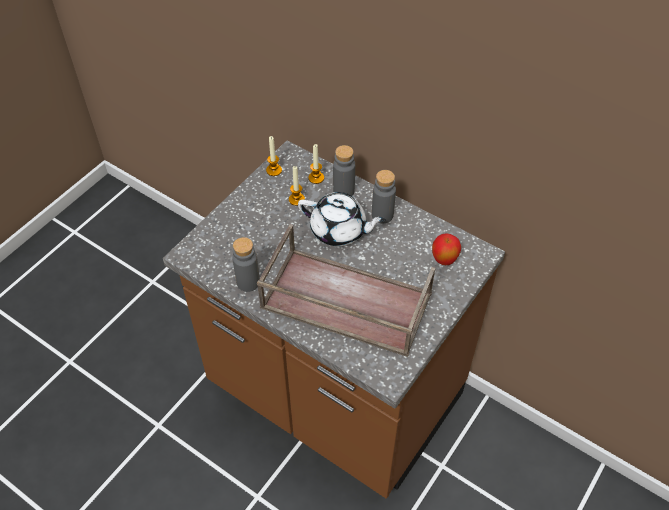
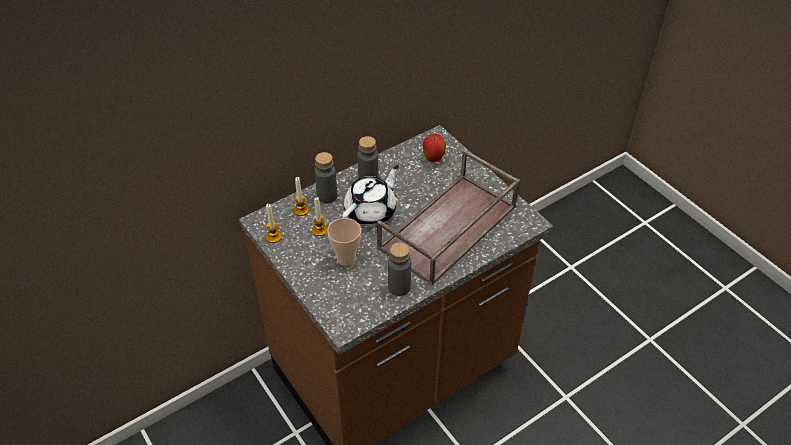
camera: 70 degrees left, 5 degrees down
(269, 230) = (346, 258): none -> cup

